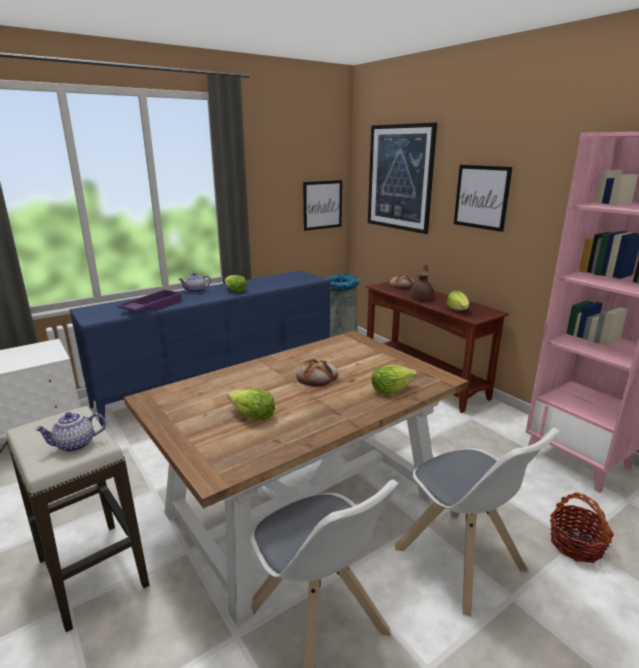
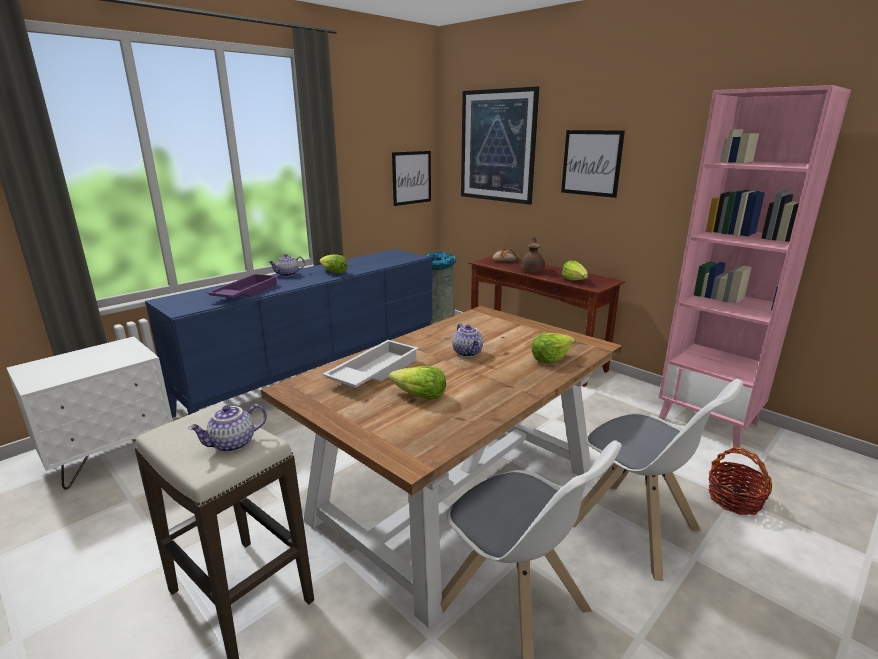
camera: 10 degrees left, 0 degrees up
(224, 388) = (373, 371): none -> white tray
(317, 377) = (468, 353): bread -> teapot

